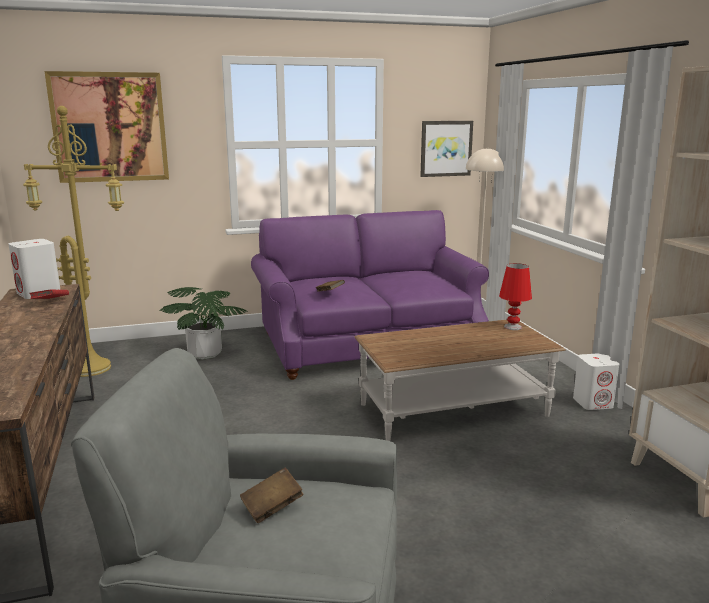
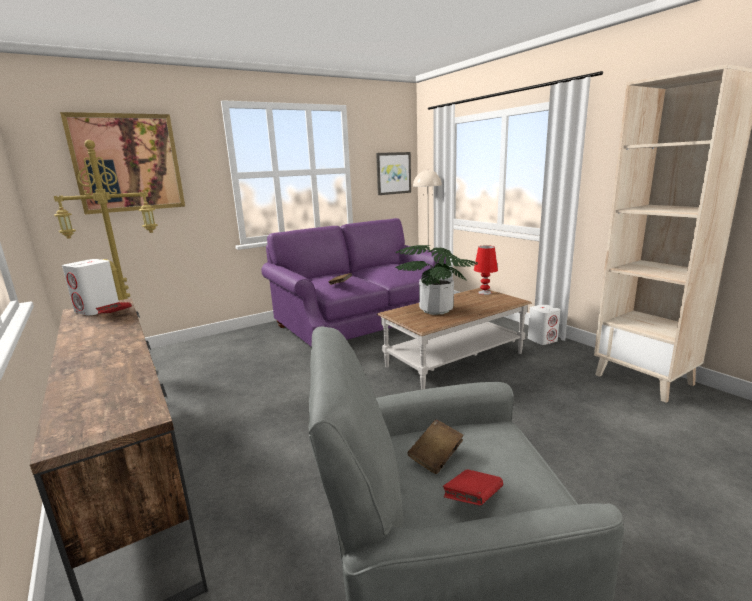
camera: 15 degrees left, 0 degrees up
(205, 354) = (235, 349): potted plant -> potted plant (436, 310)
(270, 554) = (472, 499): none -> red book

